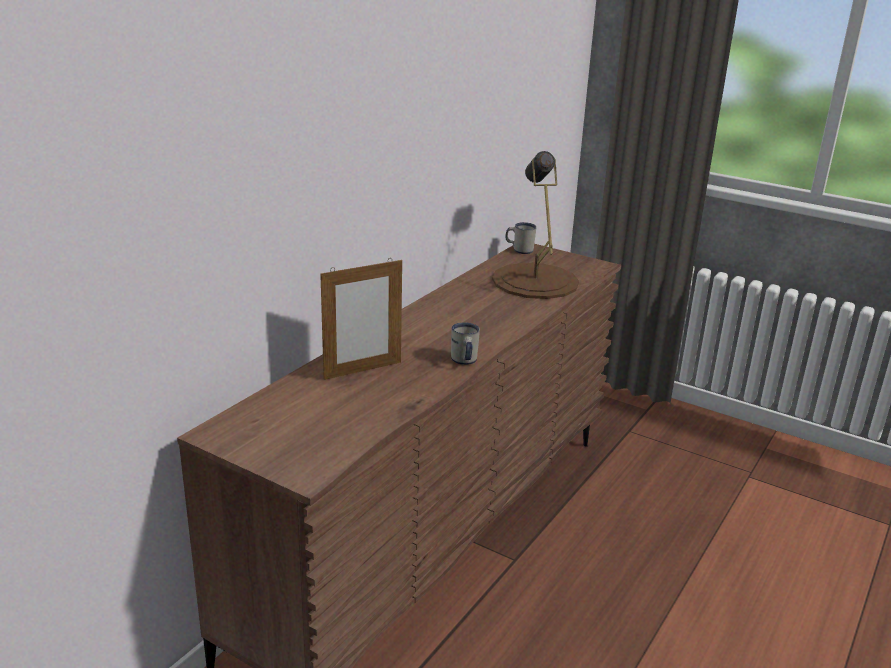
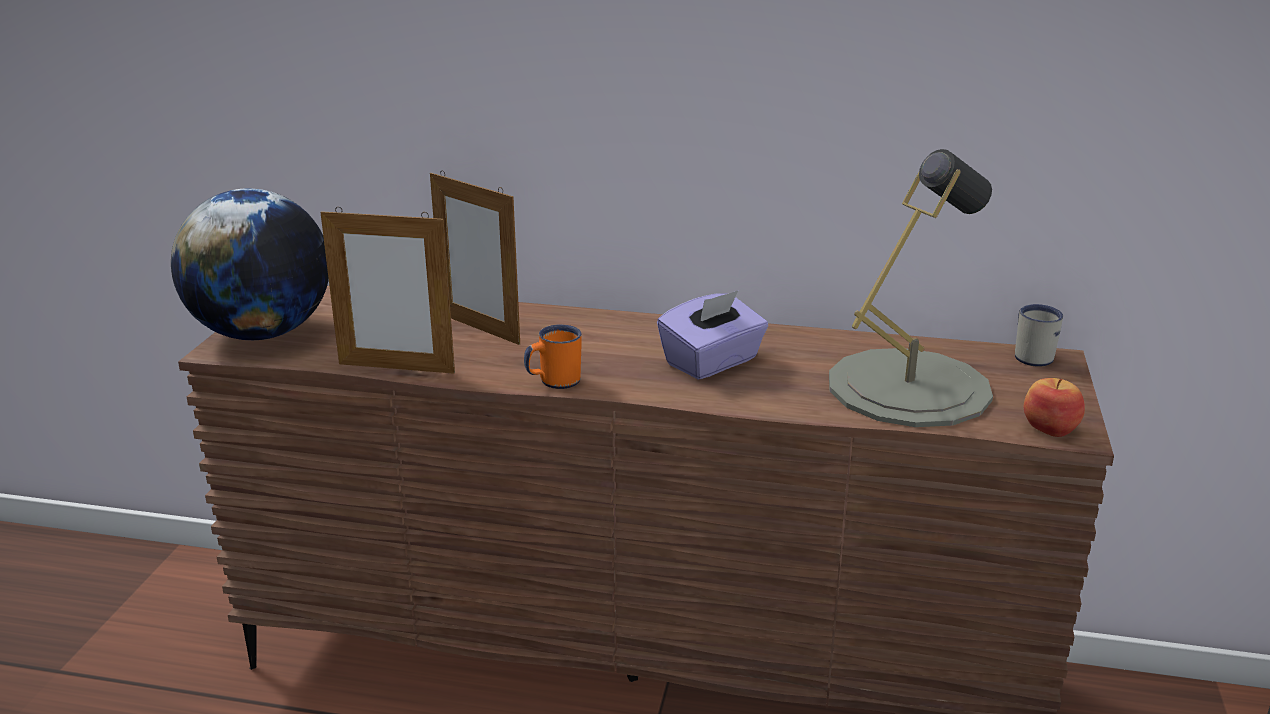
camera: 70 degrees right, 0 degrees up
(289, 454) = (262, 333): none -> globe
(402, 408) = (396, 368): none -> picture frame
(464, 361) = (553, 382): white mug -> orange mug
(472, 315) = (712, 362): none -> purple tissue box
(534, 281) = (908, 387): brown table lamp -> grey table lamp
(592, 267) = (1050, 428): none -> apple

